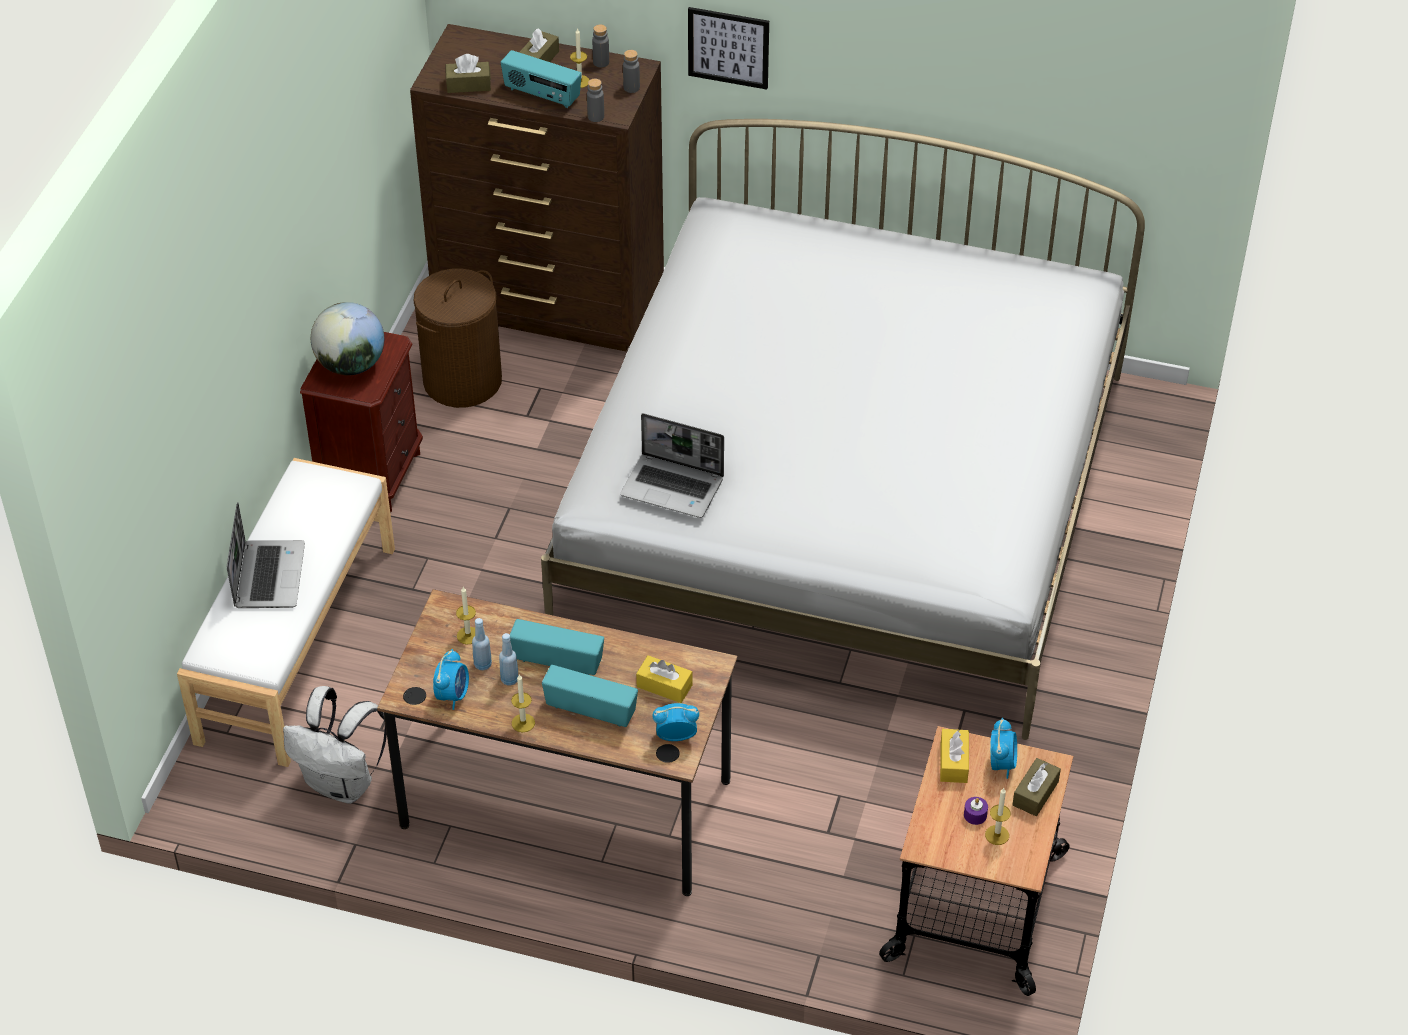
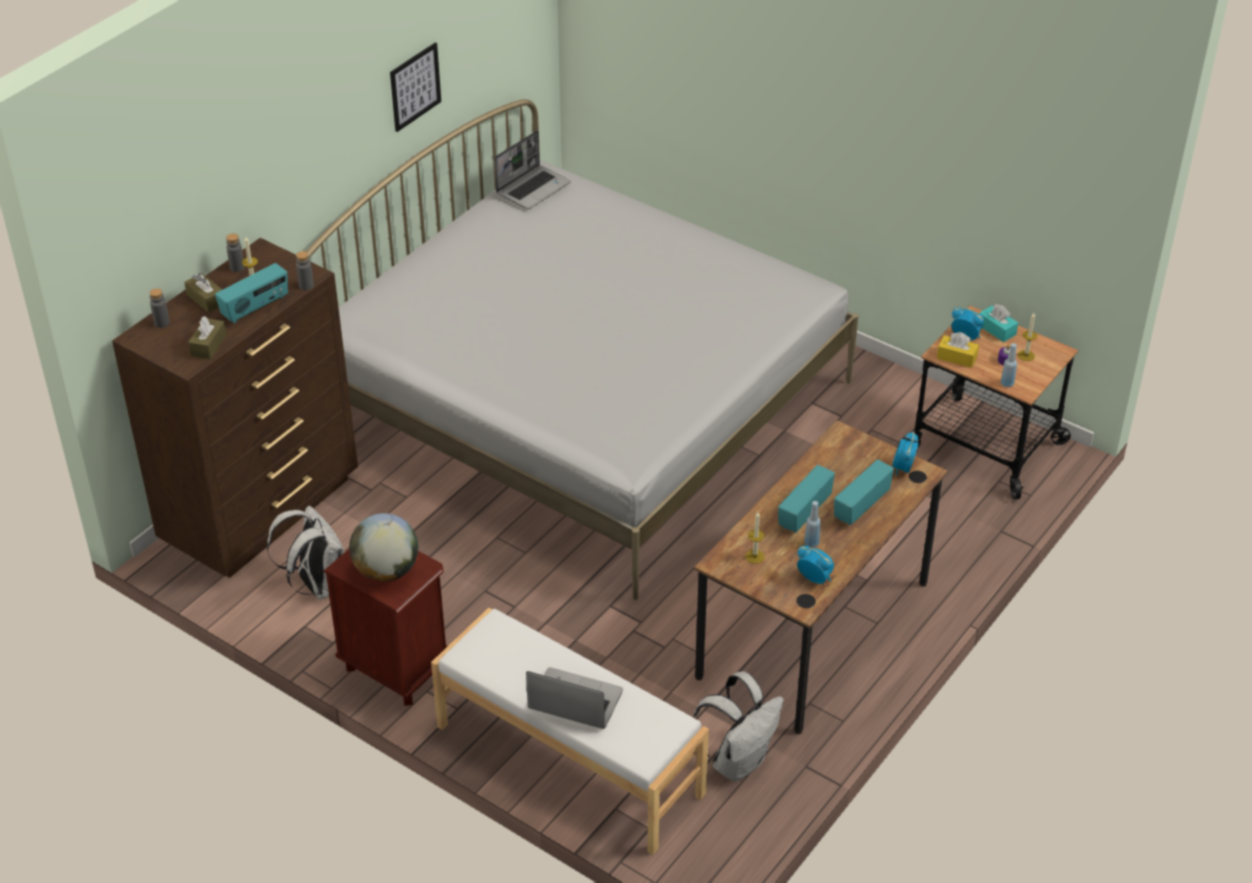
camera: 70 degrees left, 5 degrees down
(463, 380) = (317, 585): brown laundry basket -> white backpack
(482, 664) = (789, 554): blue bottle -> blue bottle (1007, 384)
(523, 723) = (859, 545): candle -> none
(631, 87) = (283, 259): grey bottle -> grey bottle (162, 323)
(664, 686) = (852, 463): yellow tissue box -> none
(674, 487) = (644, 413): laptop -> laptop (533, 188)
(728, 47) = (293, 188): picture -> picture (415, 86)
(1035, 793) = (996, 330): brown tissue box -> turquoise tissue box

